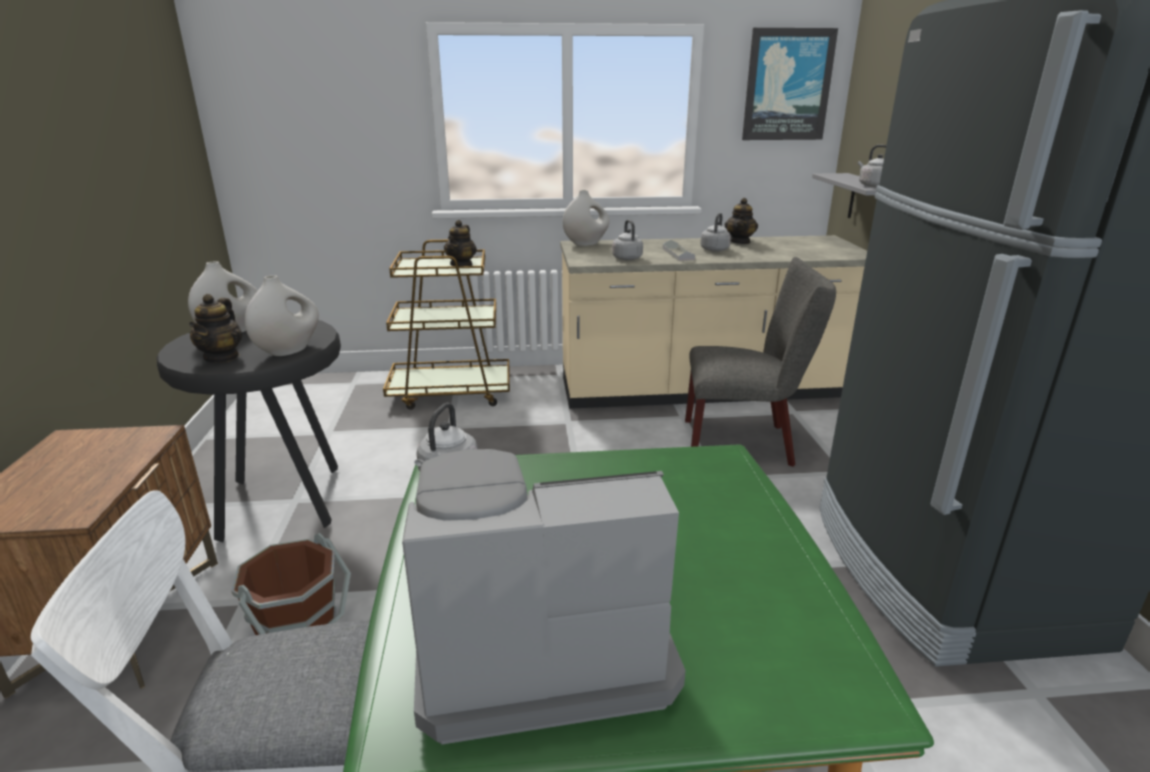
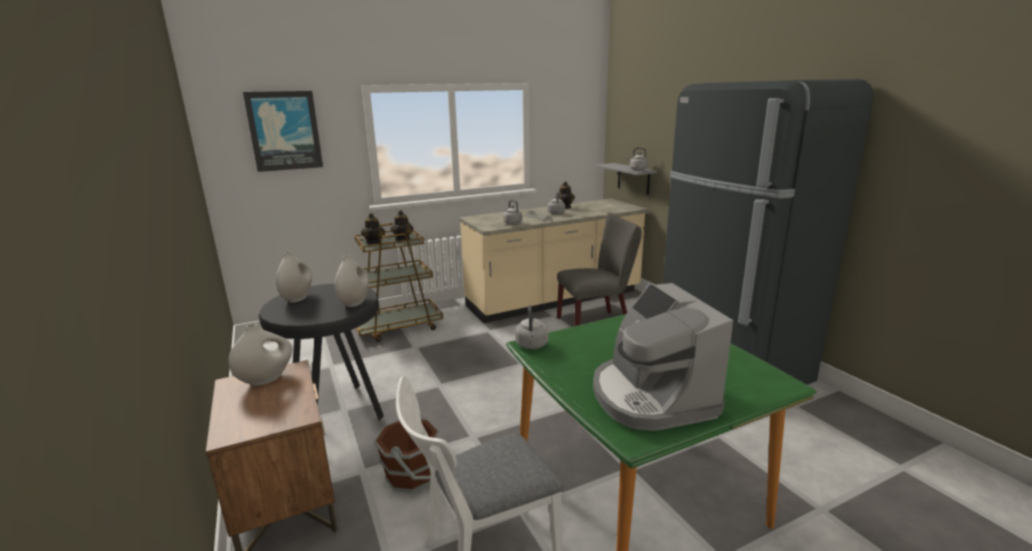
camera: 20 degrees left, 5 degrees down
(222, 357) = (314, 313): teapot -> teapot (374, 242)
(537, 643) = (650, 397): coffee machine -> coffee machine turned 75 degrees counterclockwise
(586, 244) = (477, 217): white vase -> white vase (266, 379)
(787, 85) = (575, 115): picture -> picture (284, 131)

